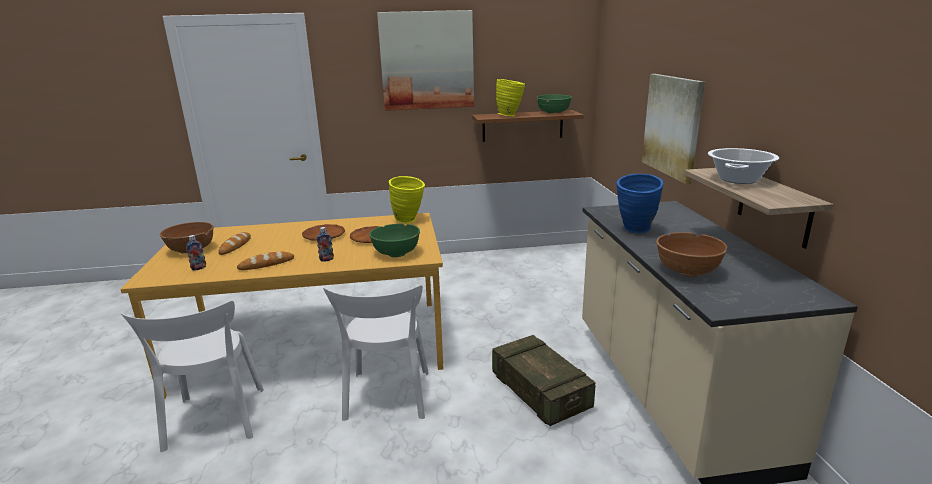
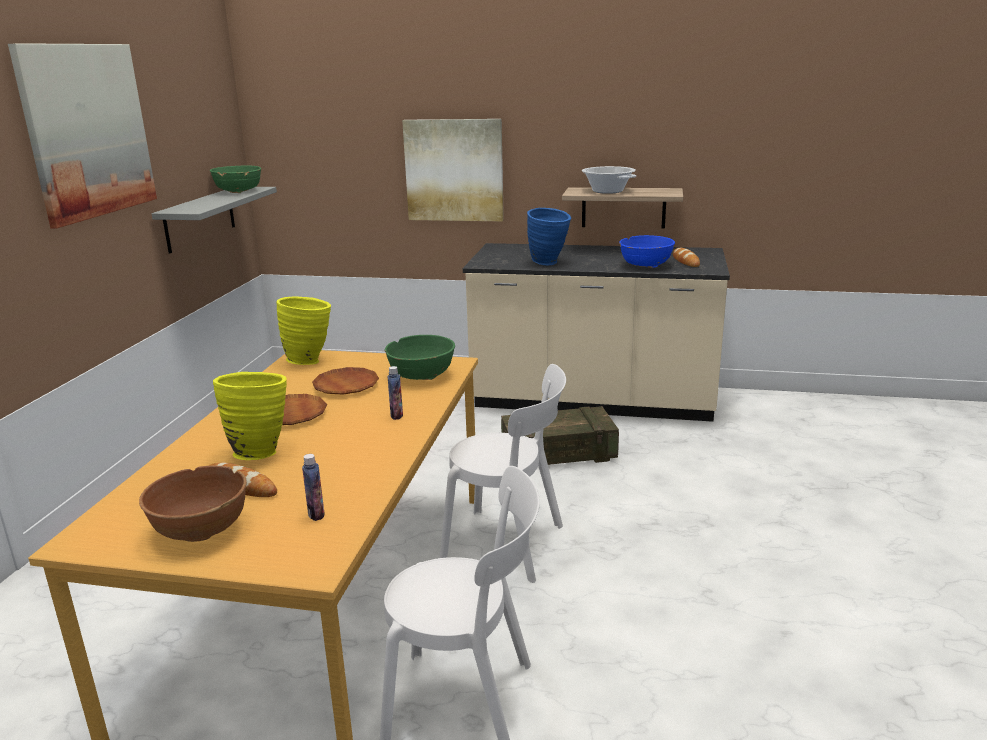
camera: 70 degrees left, 0 degrees up
(266, 264) = (365, 457): bread -> bread (685, 261)
(510, 115) = (211, 203): yellow vase -> yellow vase (260, 451)
(522, 126) = (200, 219): brown shelf -> grey shelf
(687, 270) = (645, 265): brown bowl -> blue bowl

